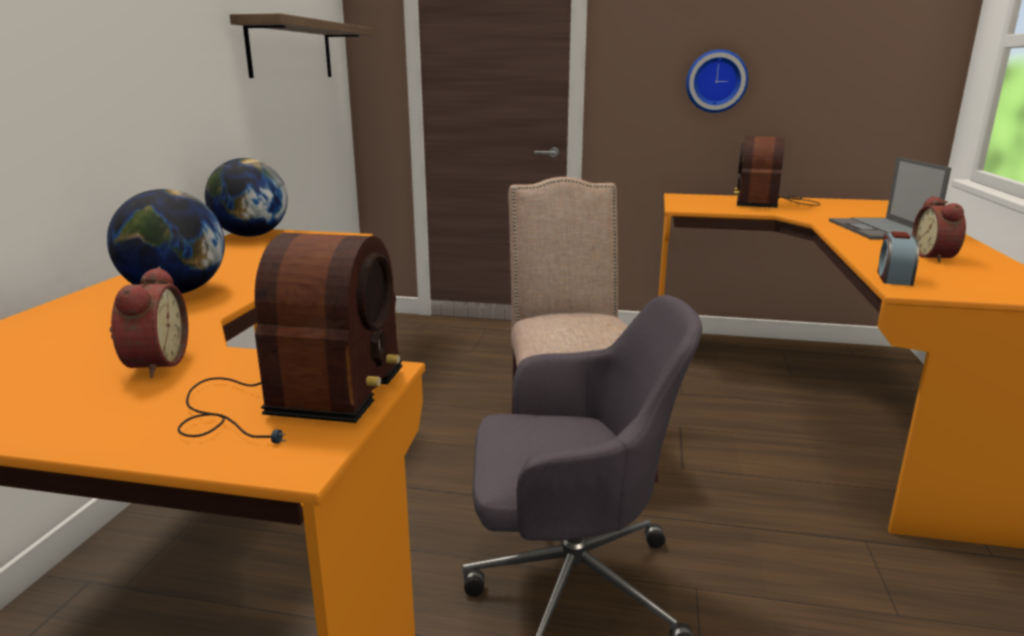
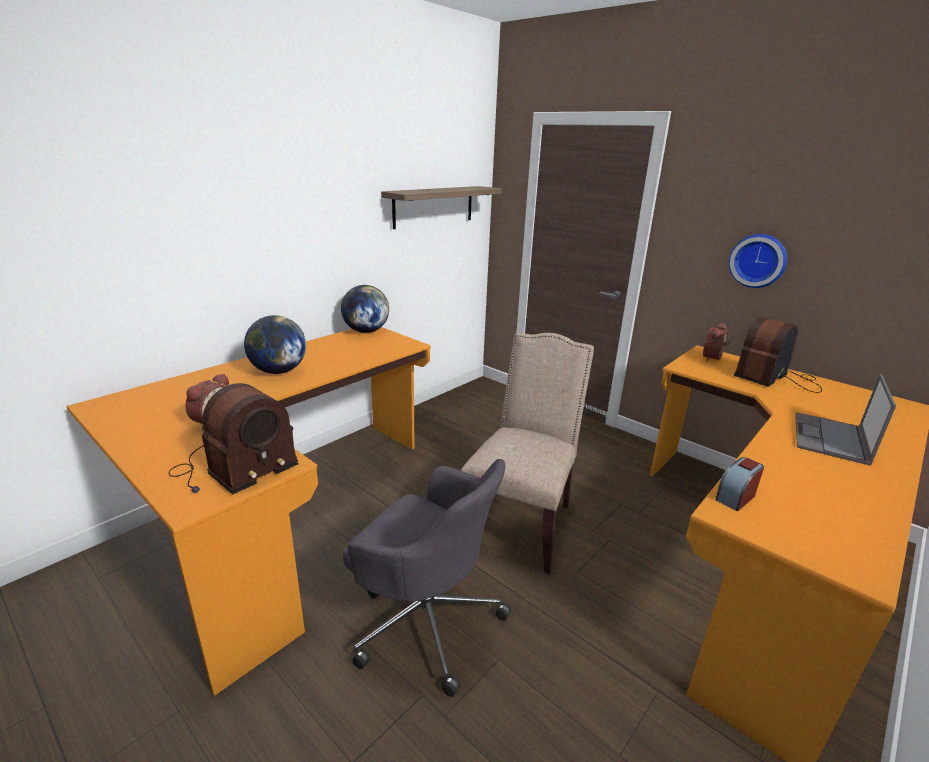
camera: 30 degrees right, 5 degrees up
(936, 257) = (825, 487): alarm clock -> alarm clock (714, 358)

